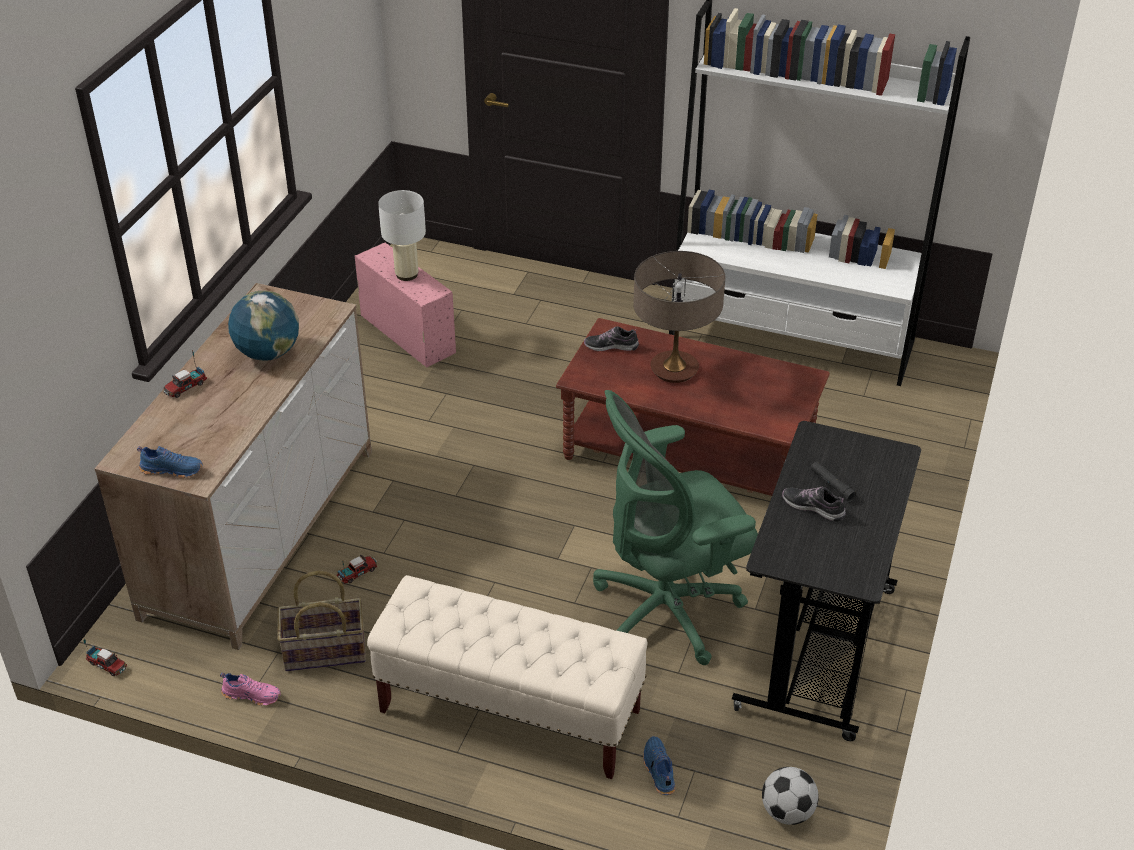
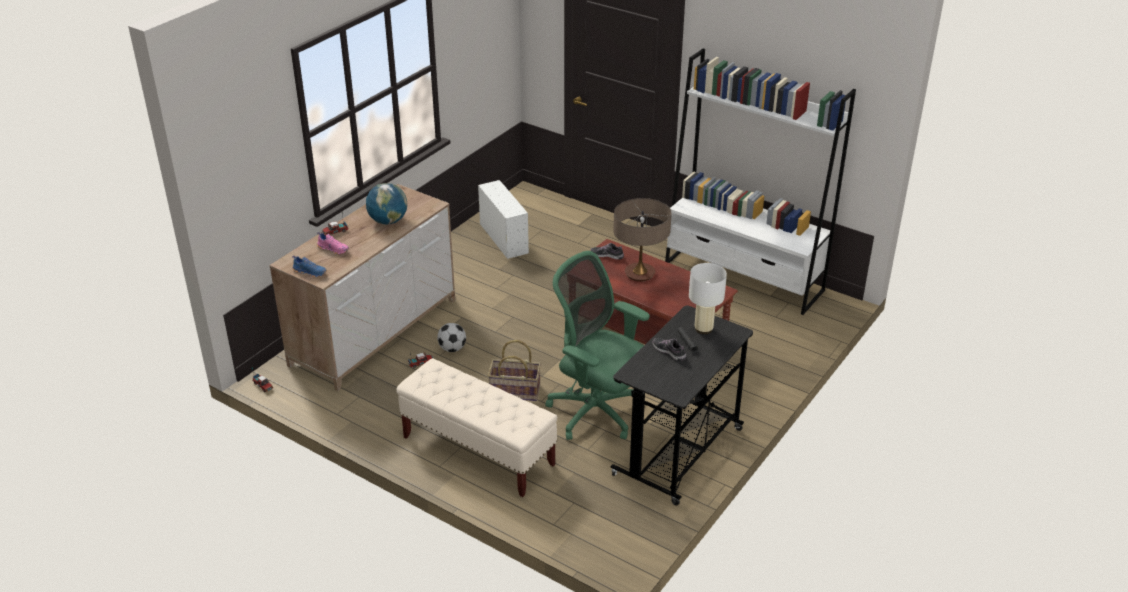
camera: 15 degrees right, 5 degrees down
(252, 694) = (336, 415): pink shoe -> pink shoe (334, 249)
(324, 652) = (385, 401): basket -> basket (514, 392)
(406, 274) = (504, 199): white table lamp -> white table lamp (703, 328)
(406, 333) = (503, 237): pink storage box -> white storage box
(658, 770) = (552, 498): blue shoe -> none
(673, 606) = (600, 413): green office chair -> green office chair turned 45 degrees clockwise
(788, 812) = (620, 535): football -> football (452, 349)

